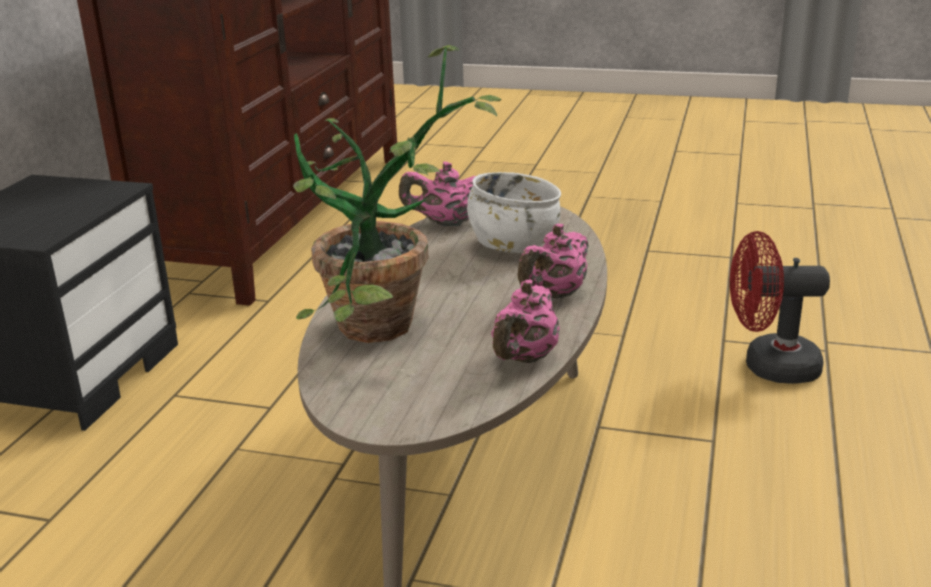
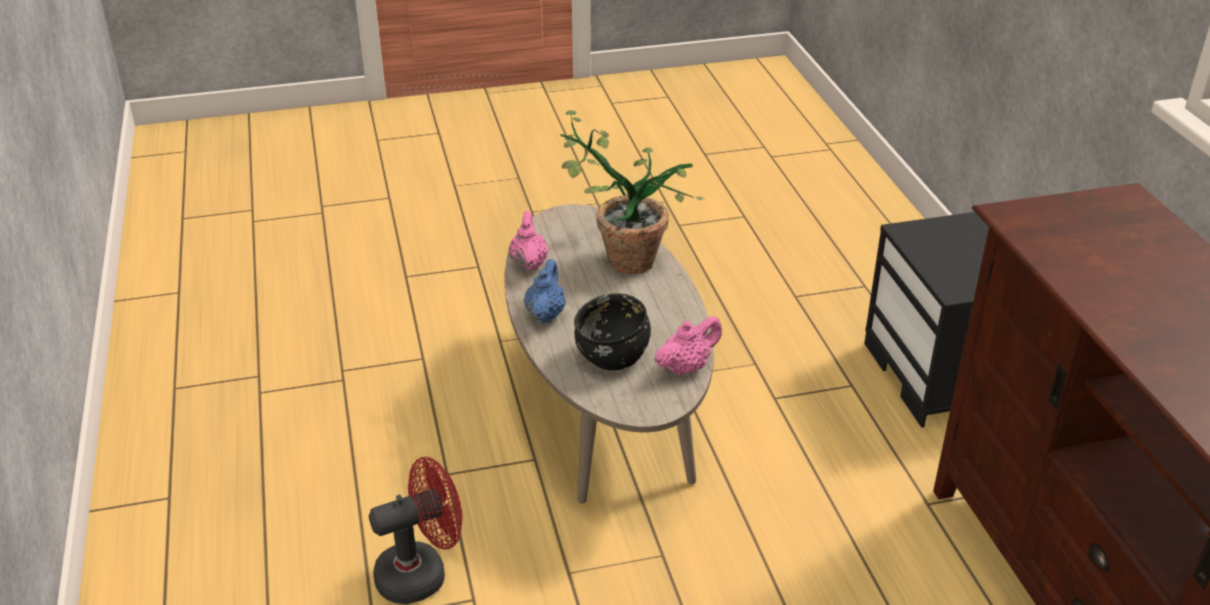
camera: 150 degrees right, 10 degrees up
(513, 244) = (612, 356): white bowl -> black bowl
(555, 295) = (545, 314): pink teapot -> blue teapot

